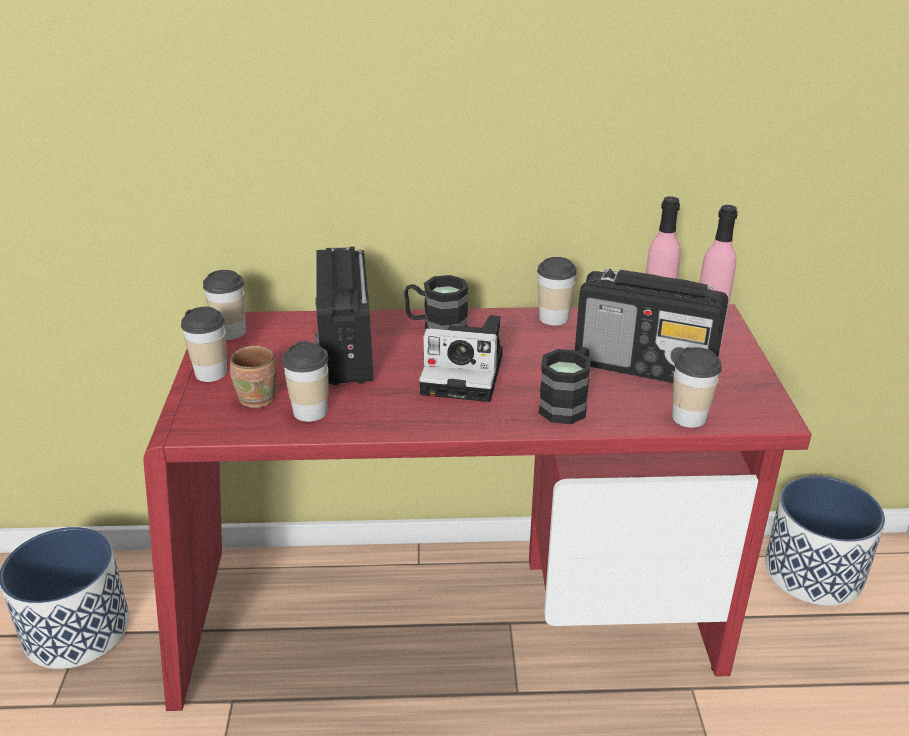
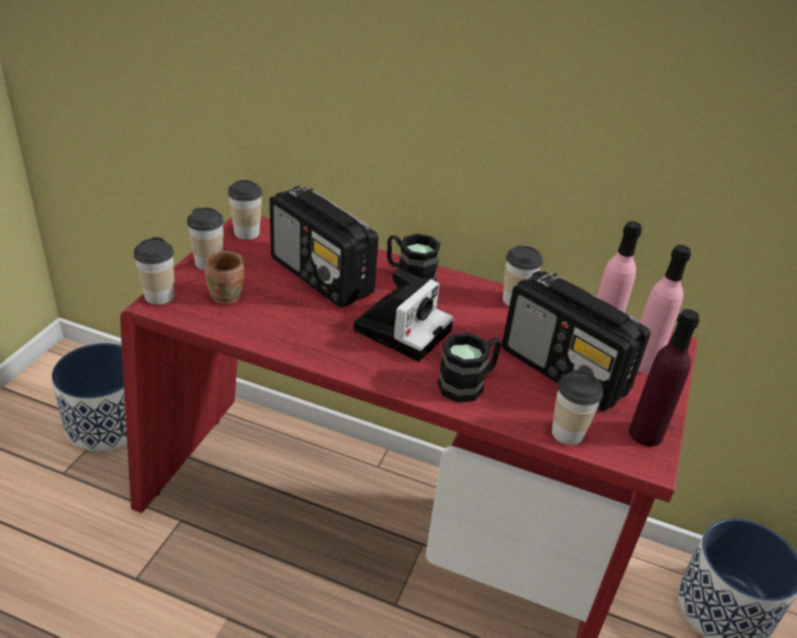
camera: 20 degrees right, 5 degrees up
(310, 412) = (257, 320): cup -> cup (159, 296)
(346, 351) = (322, 277): radio -> radio turned 60 degrees counterclockwise
(466, 374) = (403, 328): camera -> camera turned 90 degrees counterclockwise
(754, 396) = (645, 434): none -> purple bottle

